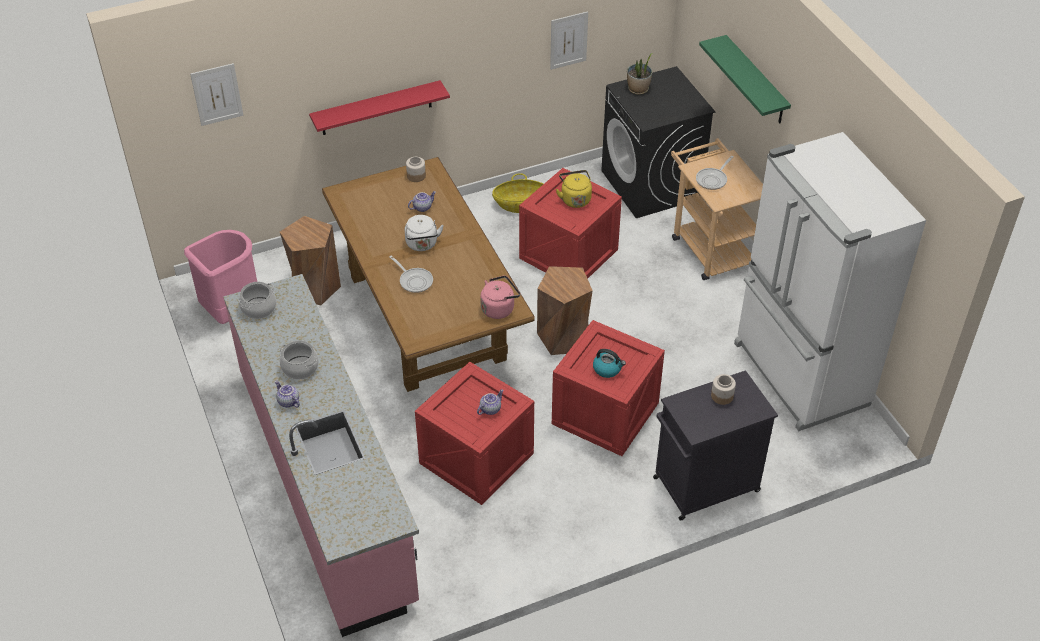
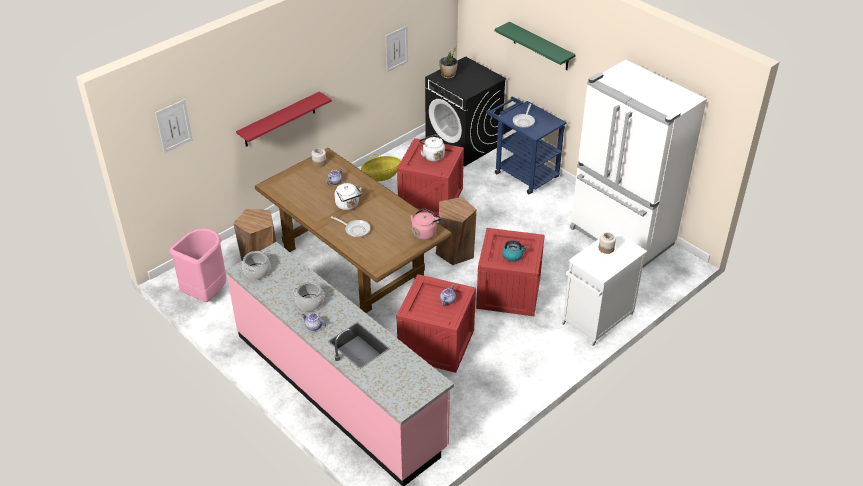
camera: 20 degrees left, 5 degrees down
(575, 199) = (432, 156): yellow kettle -> white kettle
(704, 485) = (597, 320): black cabinet -> white cabinet
(709, 246) = (522, 172): beige cart -> blue cart

